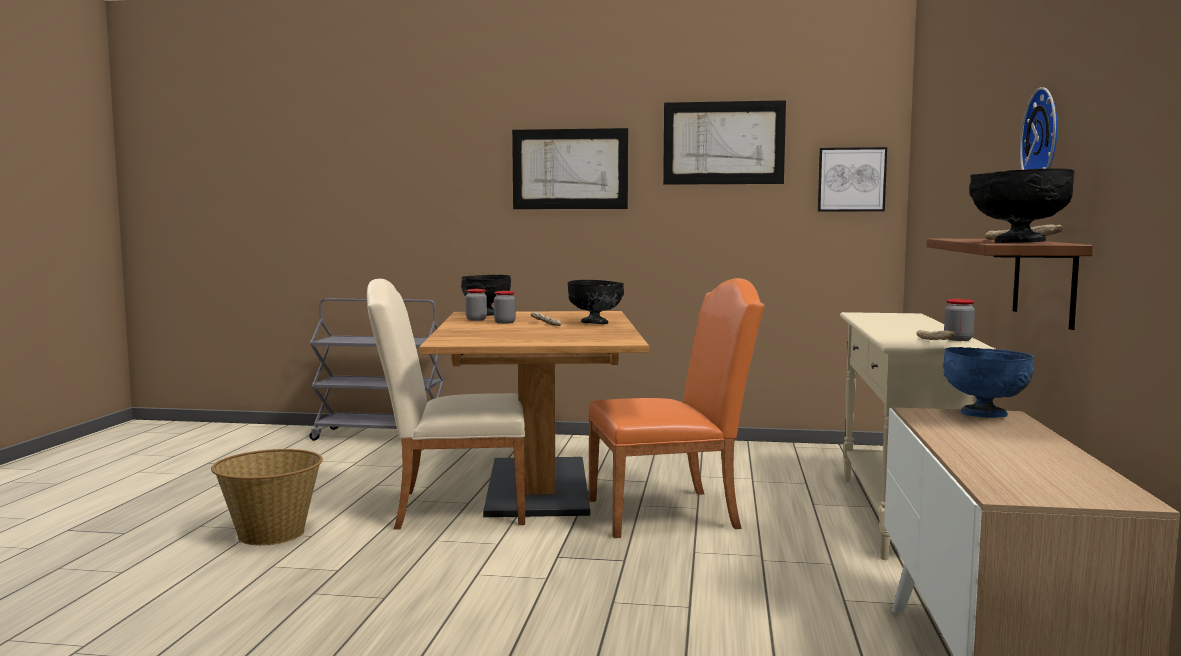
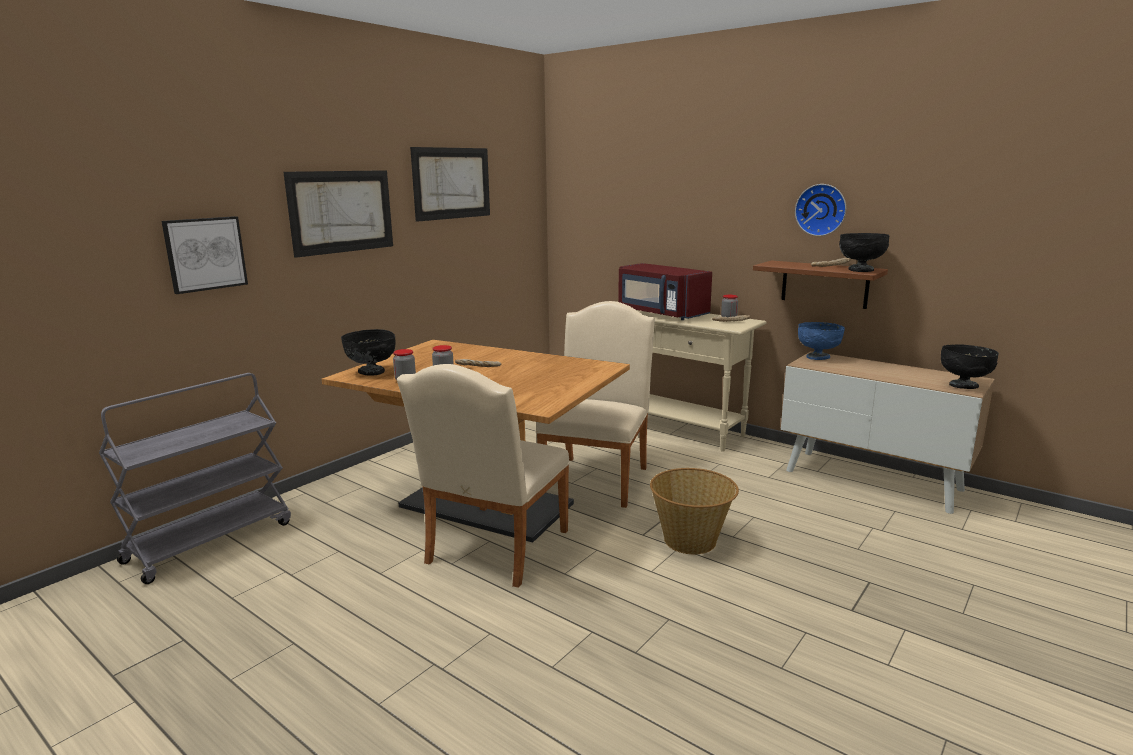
camera: 60 degrees left, 10 degrees up
(271, 534) = (461, 657): basket -> basket (691, 541)
(595, 323) = (498, 356): black bowl -> black bowl (964, 386)
(673, 513) = (598, 477): orange chair -> beige chair
(851, 179) = (522, 209): picture -> picture (205, 254)
(898, 325) = (660, 313): none -> red microwave

